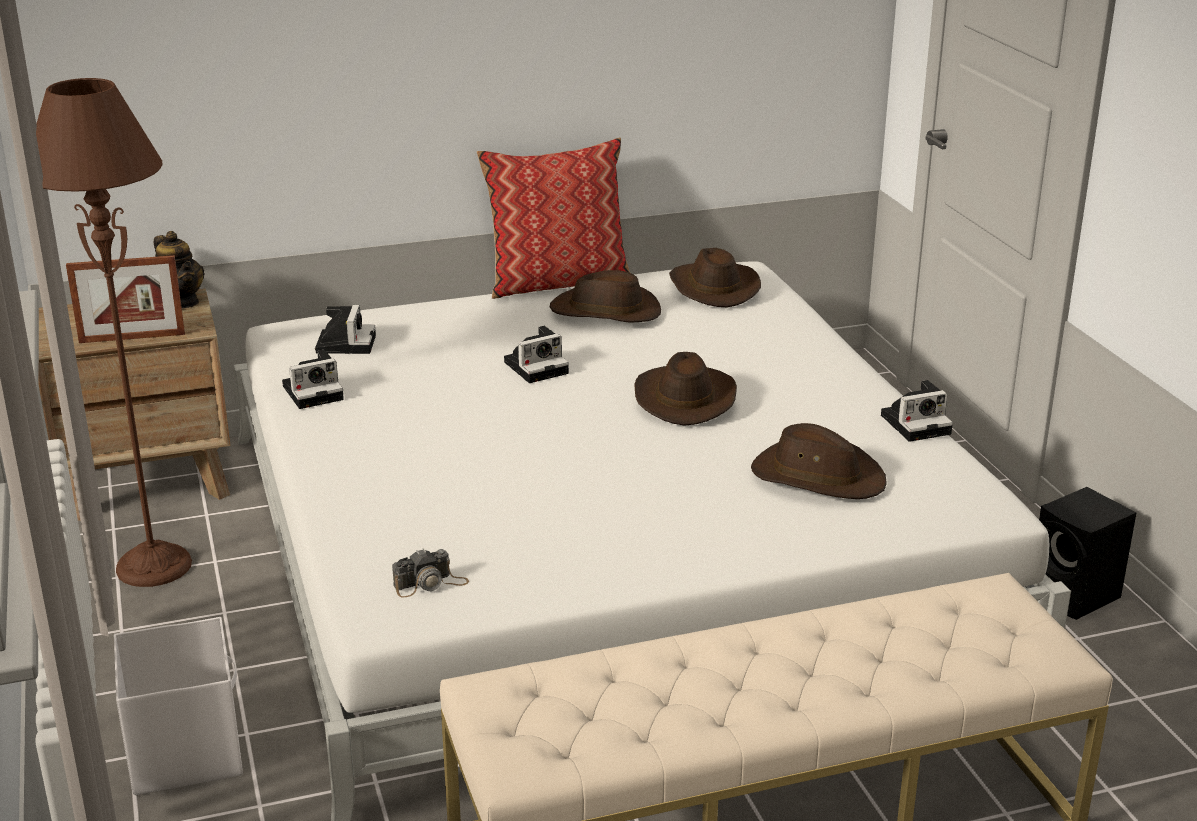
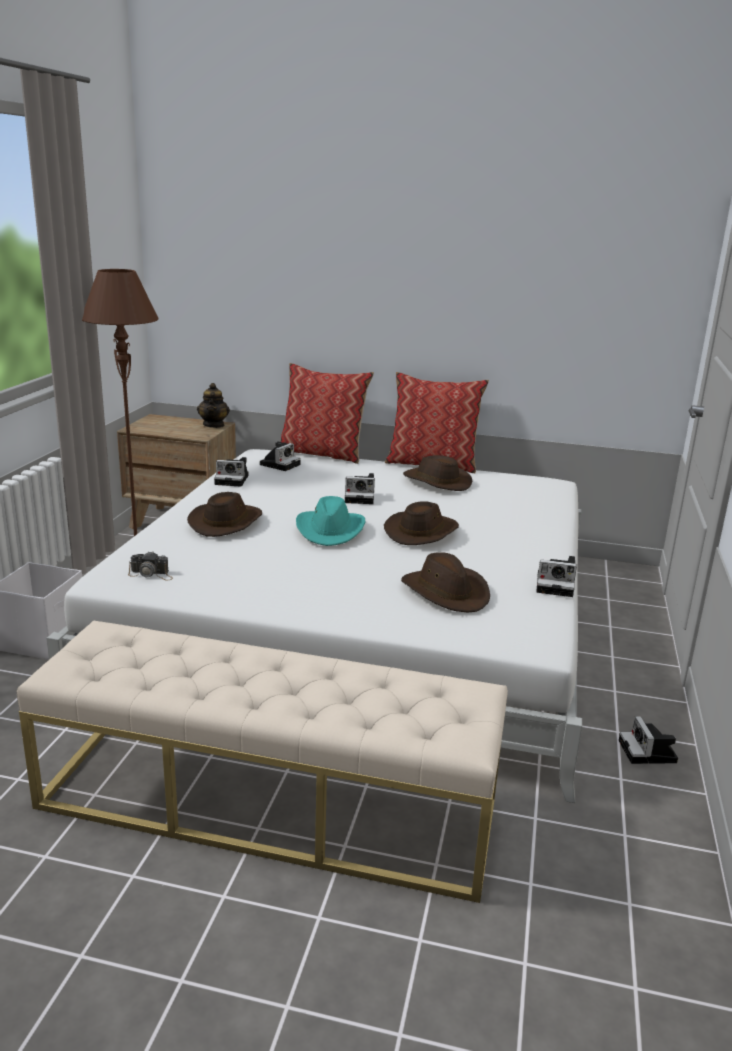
camera: 30 degrees right, 5 degrees down
(132, 338) = (169, 433): picture frame -> none
(380, 306) = (323, 453): none -> pillow
(572, 433) = (330, 530): none -> turquoise hat
(712, 287) = (518, 485): brown hat -> brown hat (226, 522)
(1075, 597) = (648, 753): black speaker -> camera

